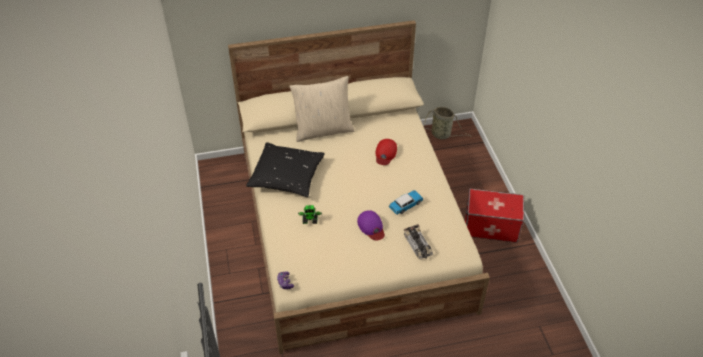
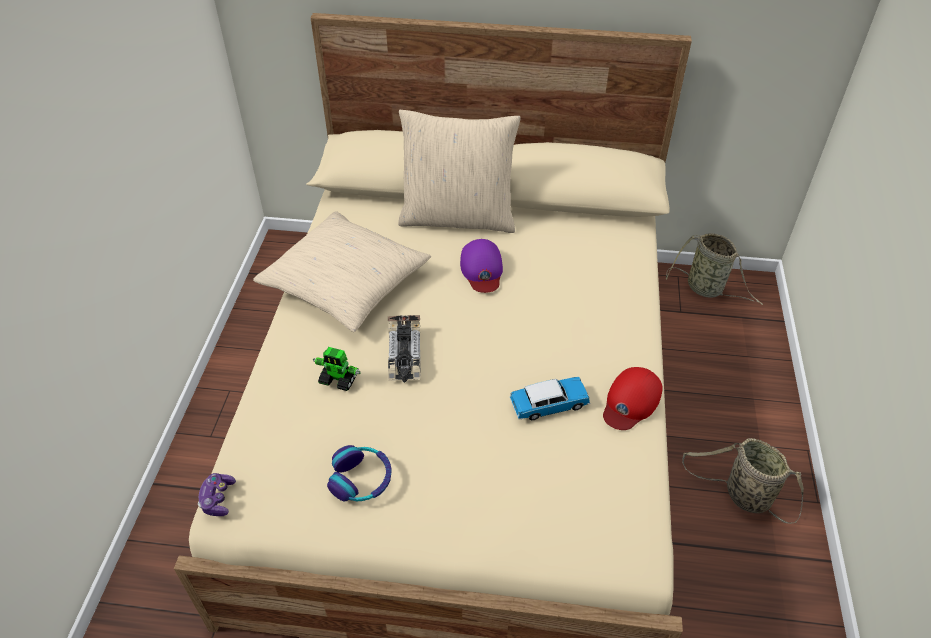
camera: 20 degrees right, 0 degrees up
(287, 176) = (346, 283): black pillow -> beige pillow
(342, 257) = (361, 479): none -> headphones
(371, 227) = (455, 430): purple cap -> purple cap (482, 269)
(385, 153) = (555, 288): red cap -> red cap (630, 401)
(418, 245) = (536, 502): toy car -> toy car (404, 354)
(490, 227) = (743, 495): storage box -> basket

